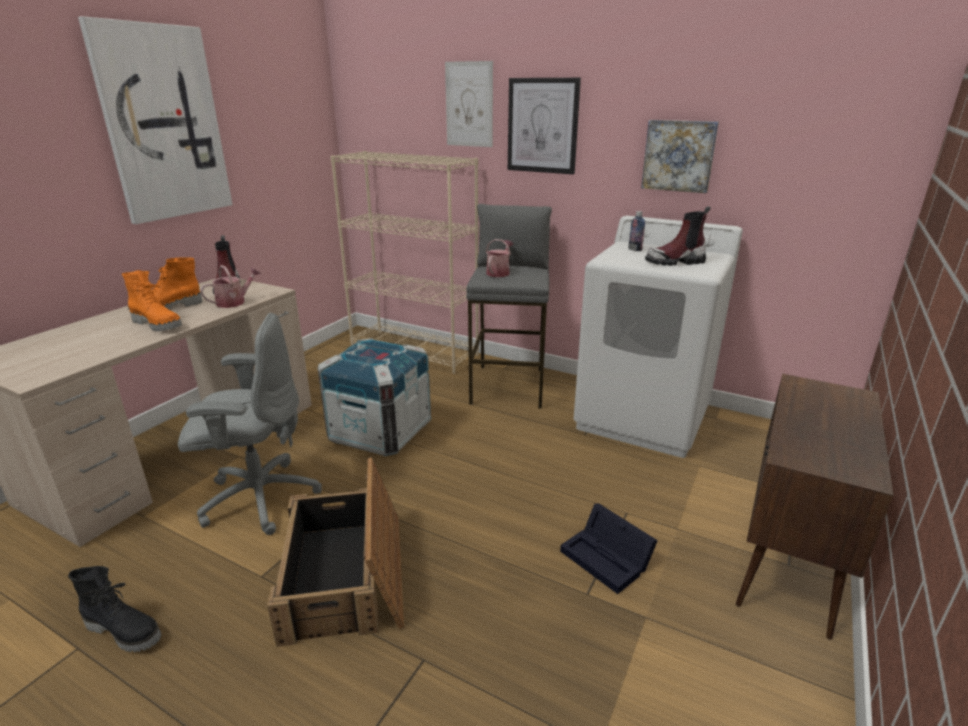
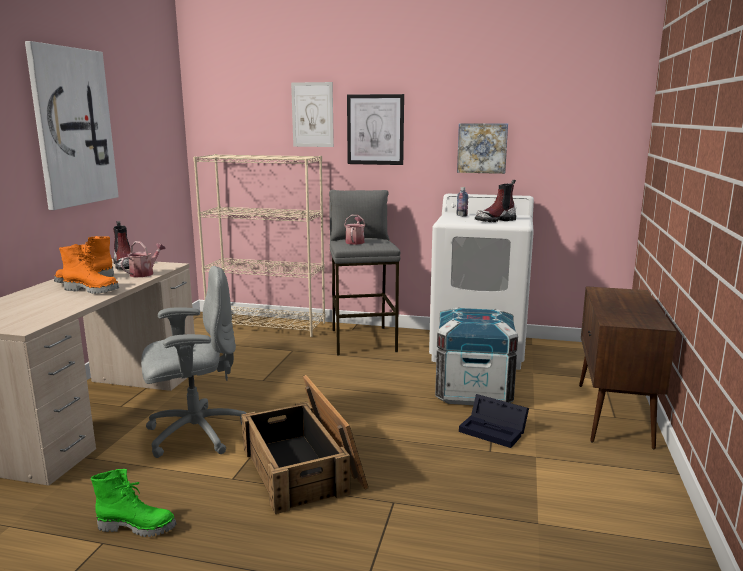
camera: 15 degrees left, 10 degrees down
(125, 631) = (138, 526): black boot -> green boot
(380, 432) = (272, 380): crate -> crate (473, 391)

